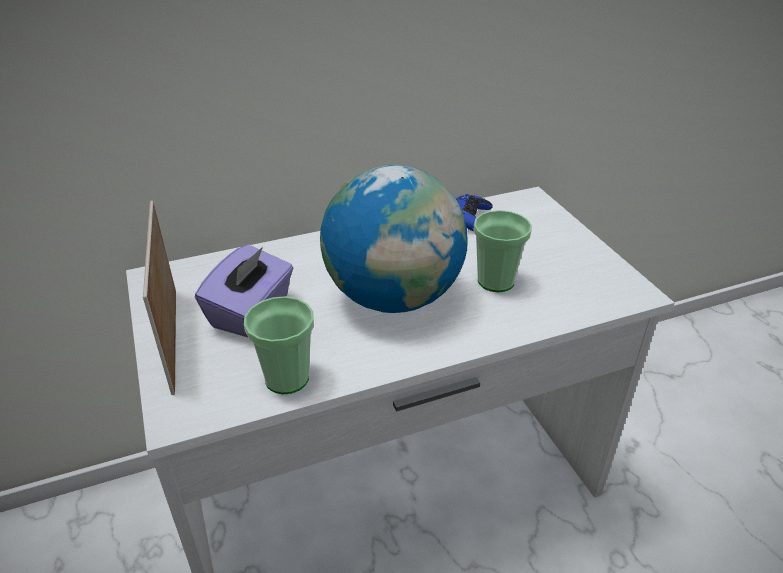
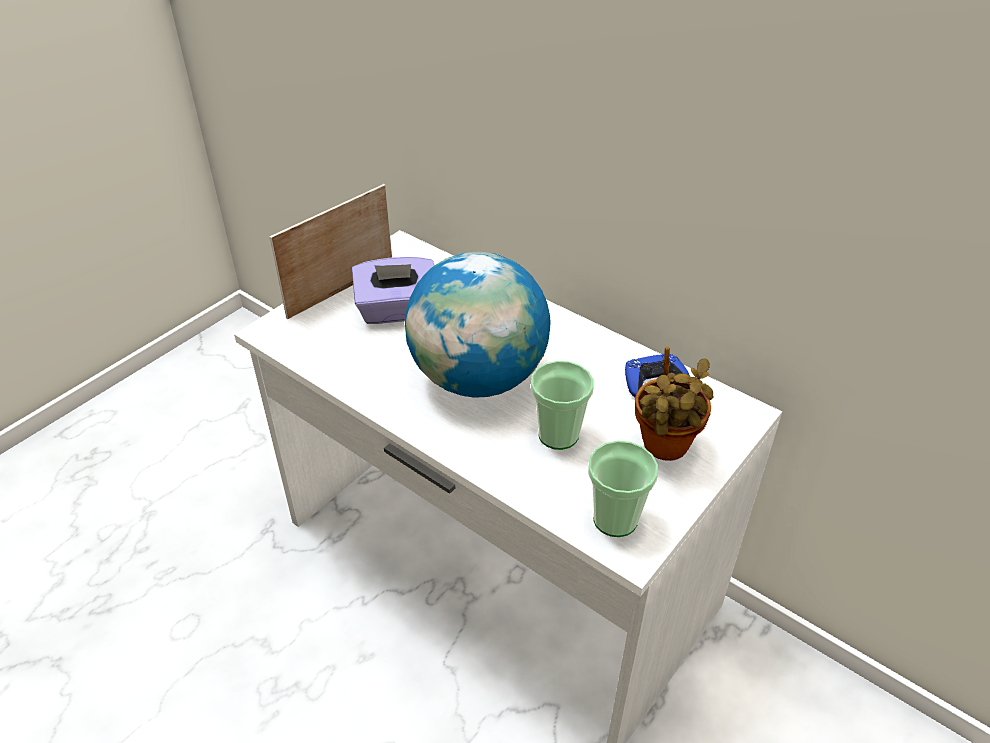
camera: 60 degrees right, 5 degrees up
(287, 378) = (337, 362): cup -> cup (615, 519)
(544, 241) = (664, 449): none -> potted plant

